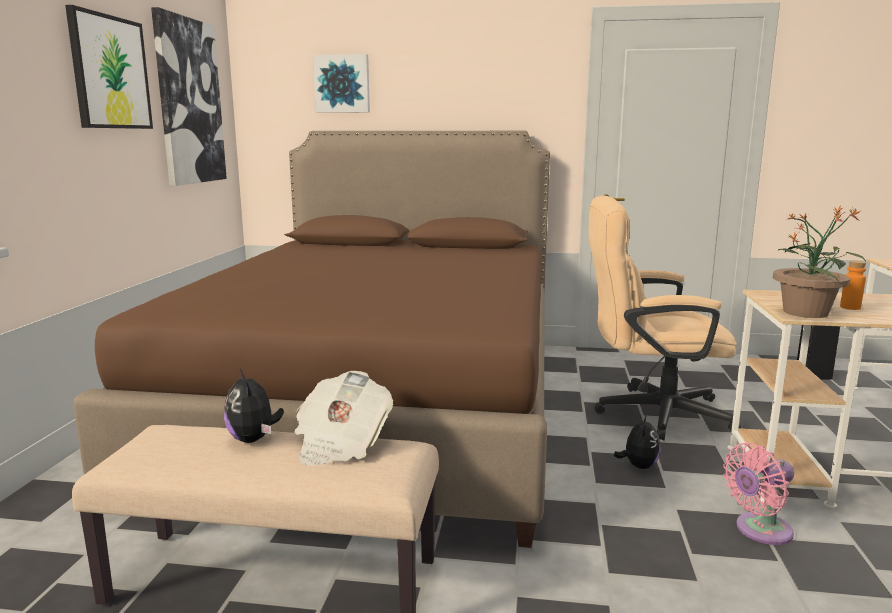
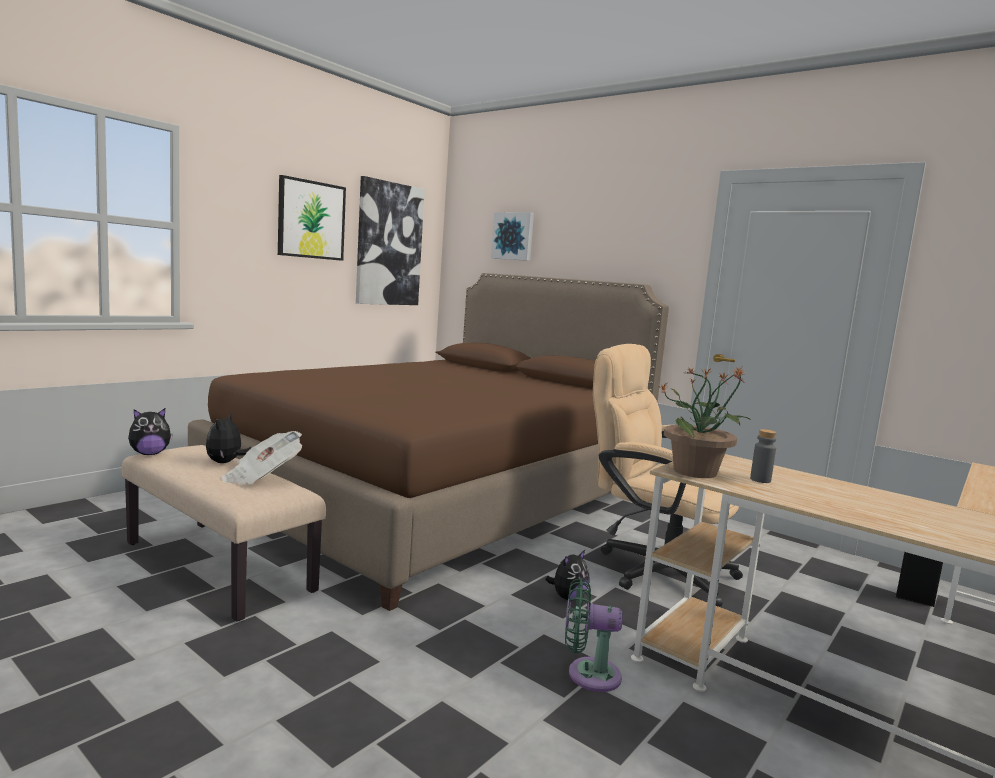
camera: 30 degrees right, 5 degrees down
(120, 462) = (150, 454): none -> plush toy
(759, 531) = (588, 674): pink fan -> green fan
(850, 307) = (760, 480): orange bottle -> grey bottle

